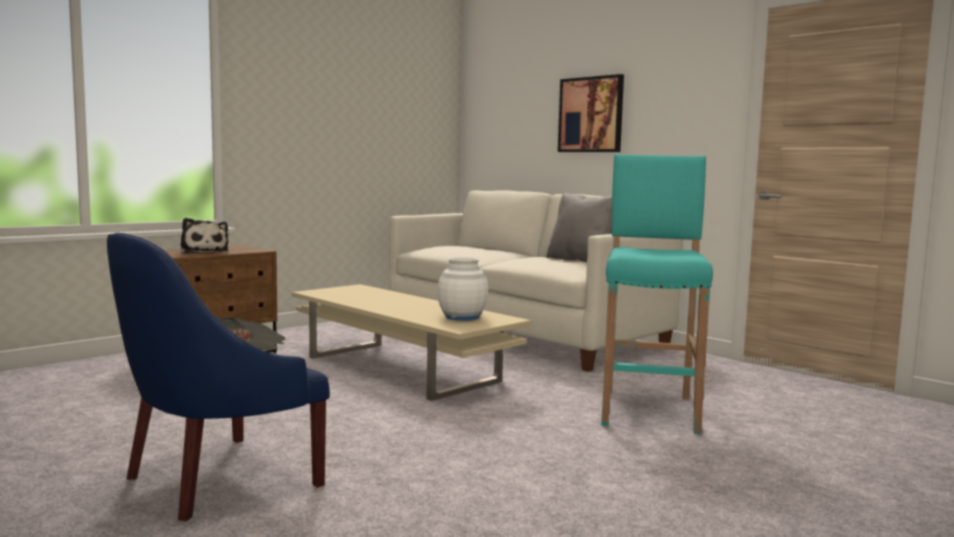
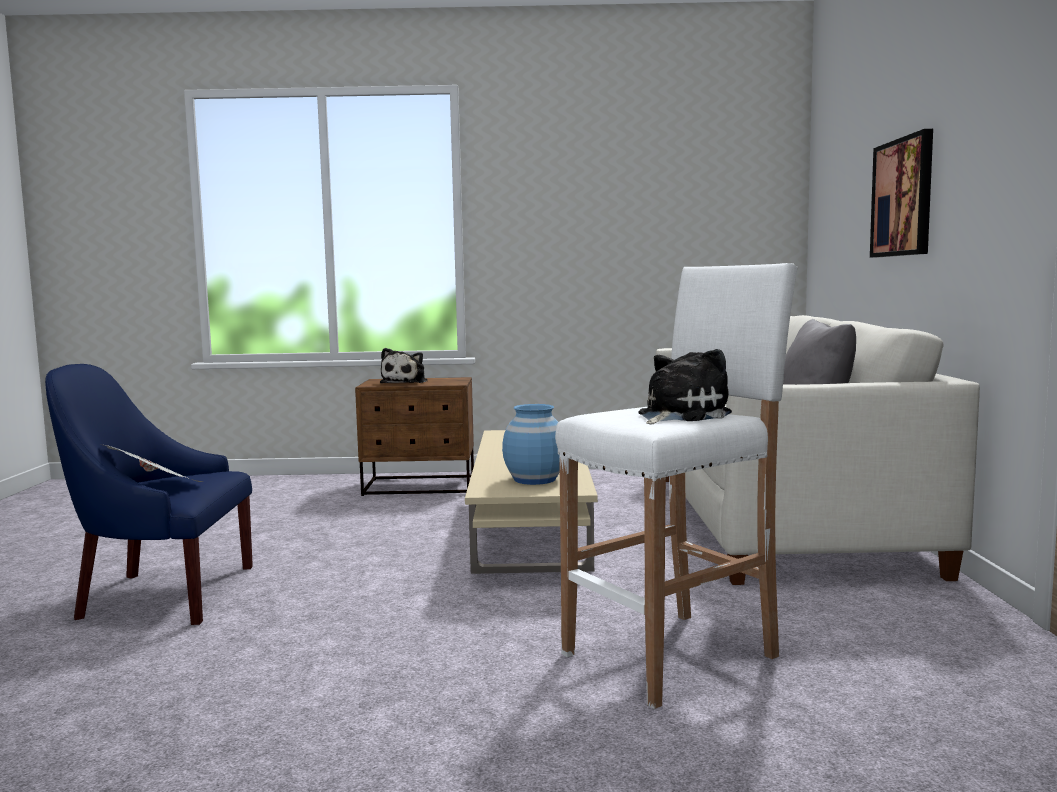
camera: 45 degrees right, 0 degrees up
(462, 317) = (534, 479): white vase -> blue vase
(648, 410) = (674, 655): turquoise stool -> white stool
(663, 251) = (679, 415): none -> plush toy

